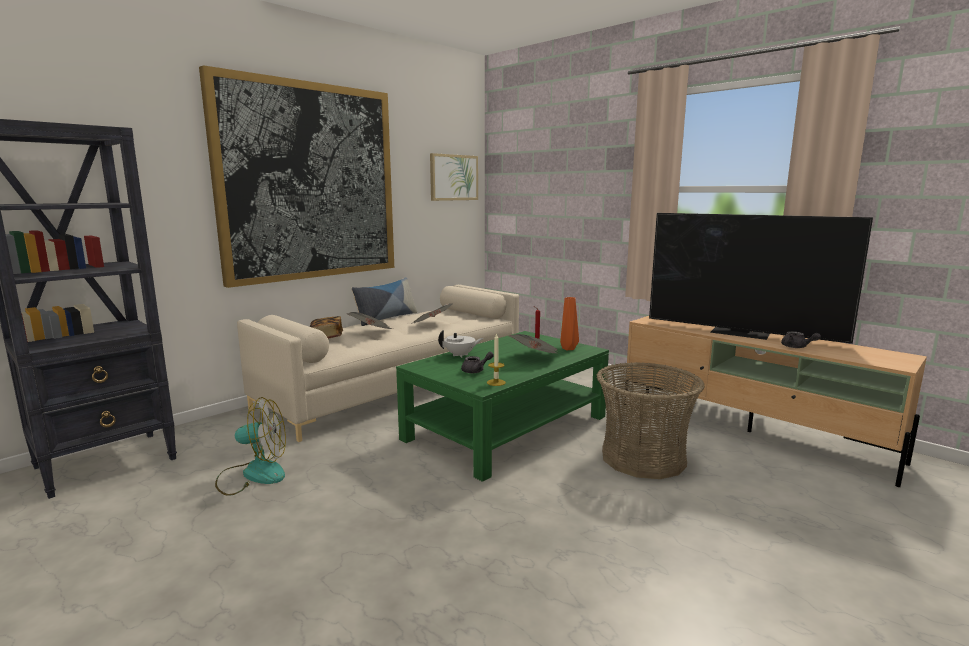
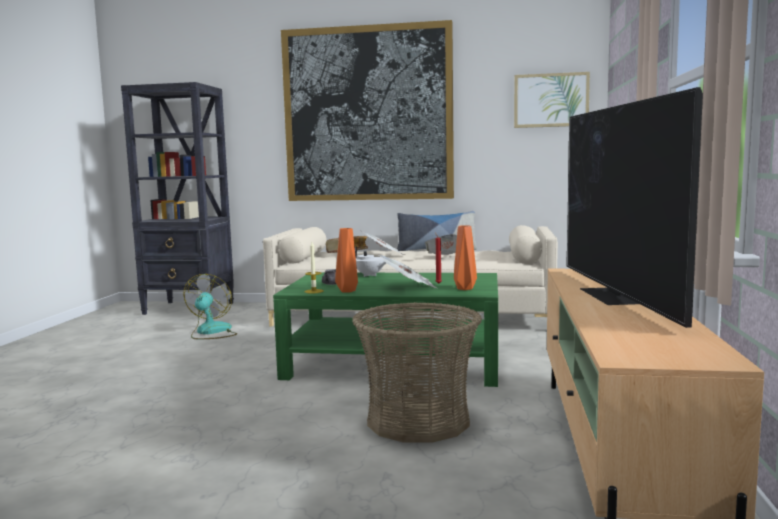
camera: 55 degrees right, 5 degrees down
(253, 474) = (211, 332): fan -> fan turned 135 degrees counterclockwise
(515, 373) = (348, 291): none -> orange vase
(797, 347) = (600, 316): grey teapot -> none

